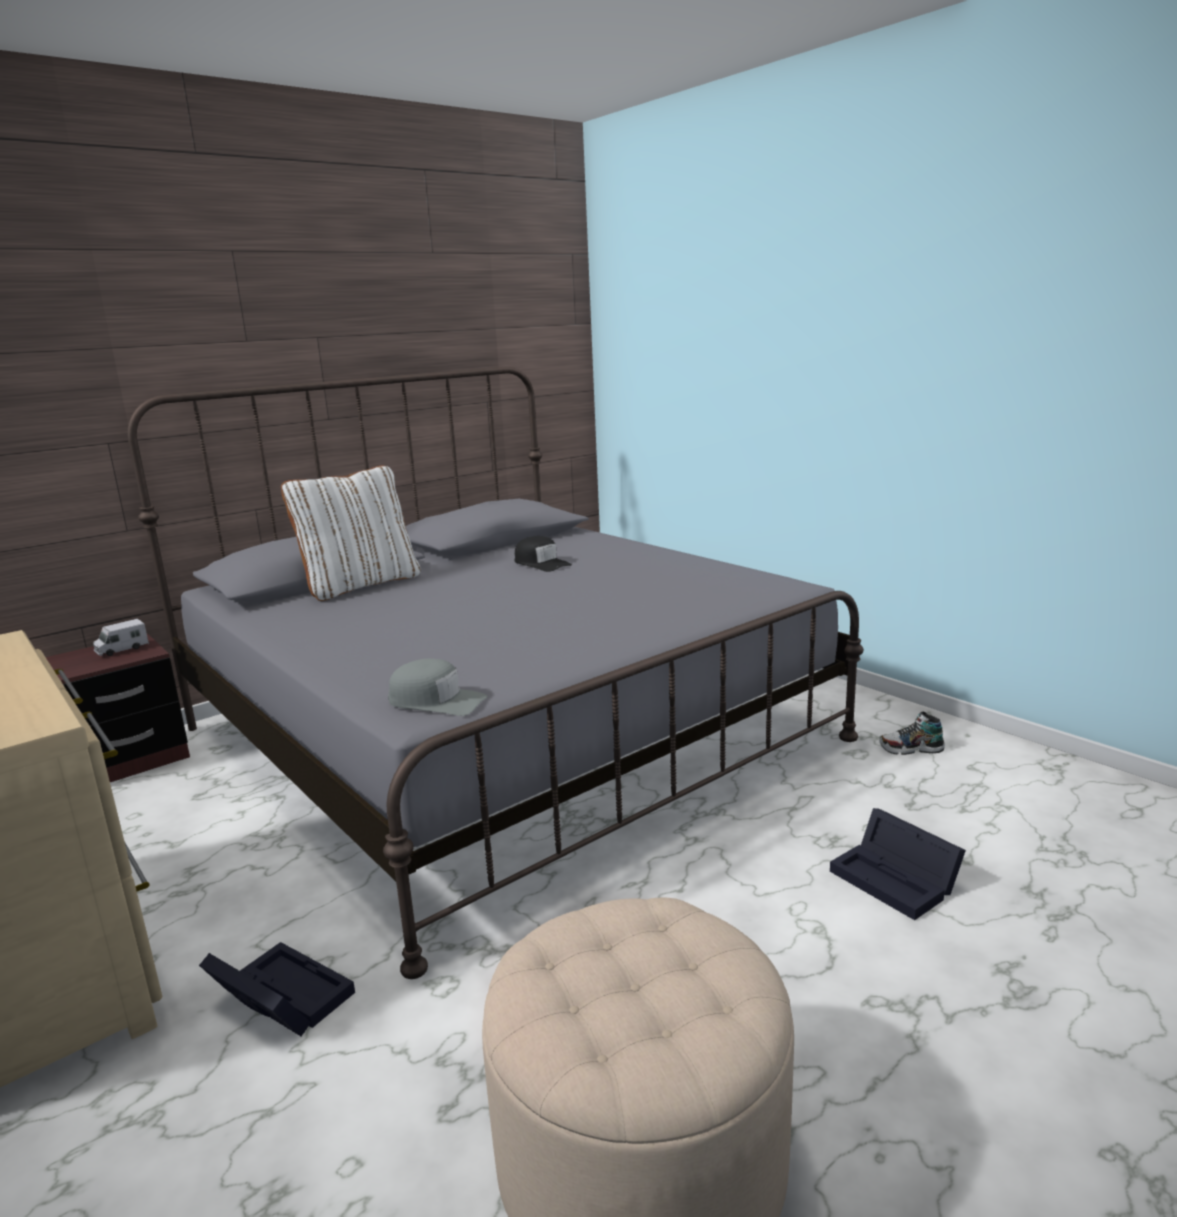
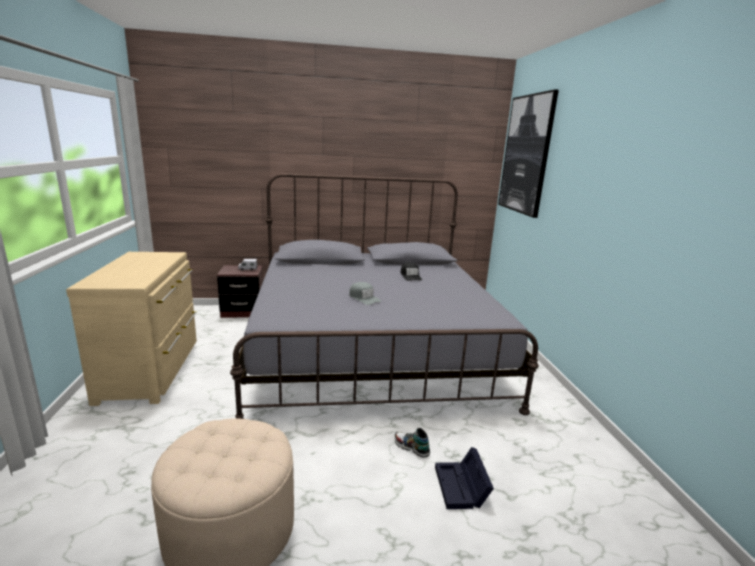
camera: 30 degrees right, 0 degrees up
(278, 998) = (195, 412): black storage box -> none
(360, 585) = (330, 266): white pillow -> none
(436, 701) = (280, 319): grey cap -> grey cap (364, 298)
(658, 299) = (526, 154): none -> picture
(911, 749) = (553, 432): shoe -> shoe (411, 448)

